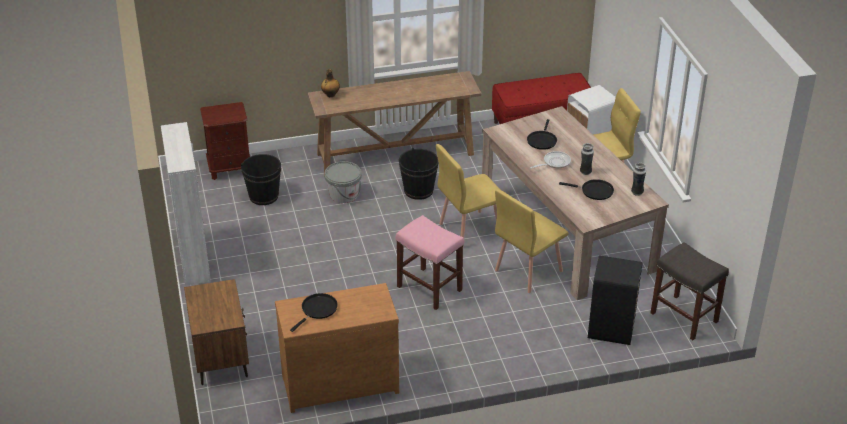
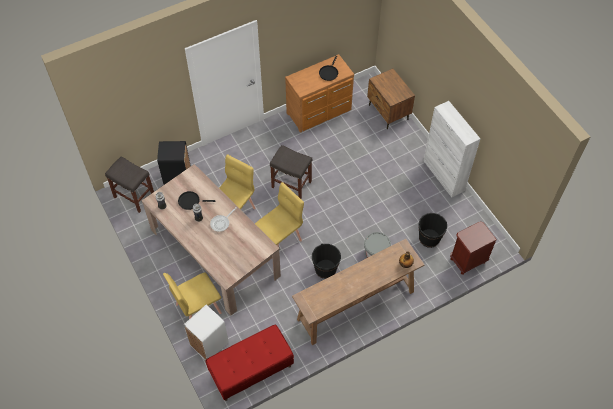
camera: 165 degrees right, 20 degrees up
(428, 288) = (292, 184): pink stool -> grey stool
(542, 140) = (234, 245): black frying pan -> none

